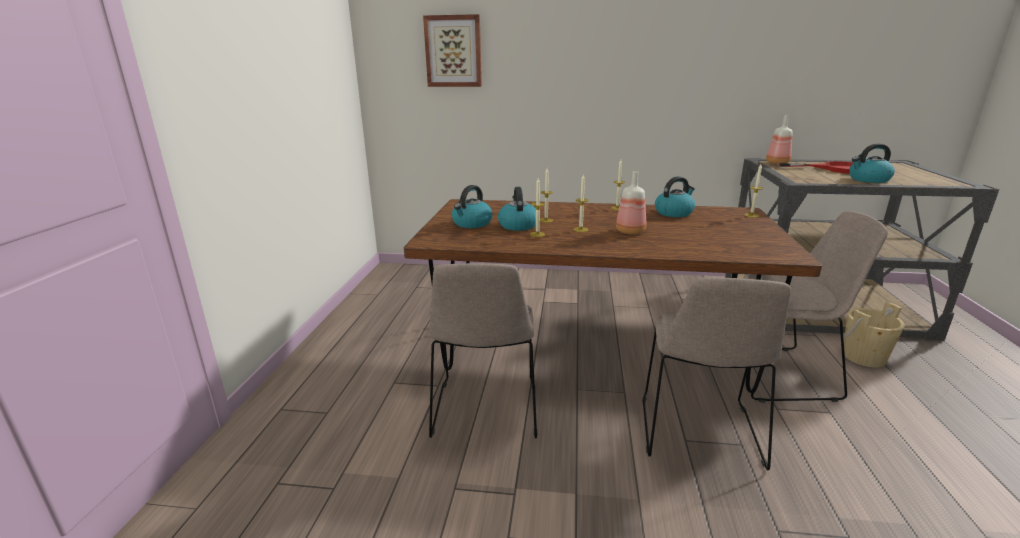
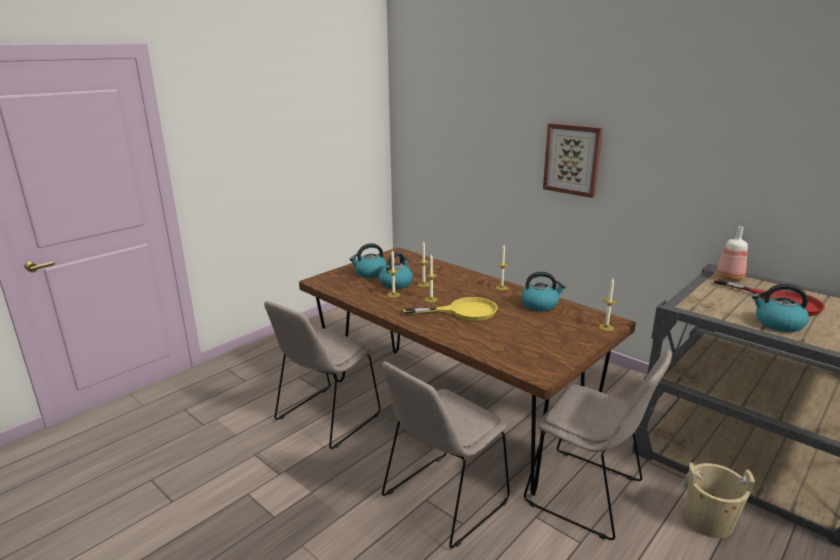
camera: 35 degrees right, 0 degrees up
(453, 51) = (454, 117): picture -> picture (572, 159)
(630, 231) = (463, 311): bottle -> yellow frying pan

